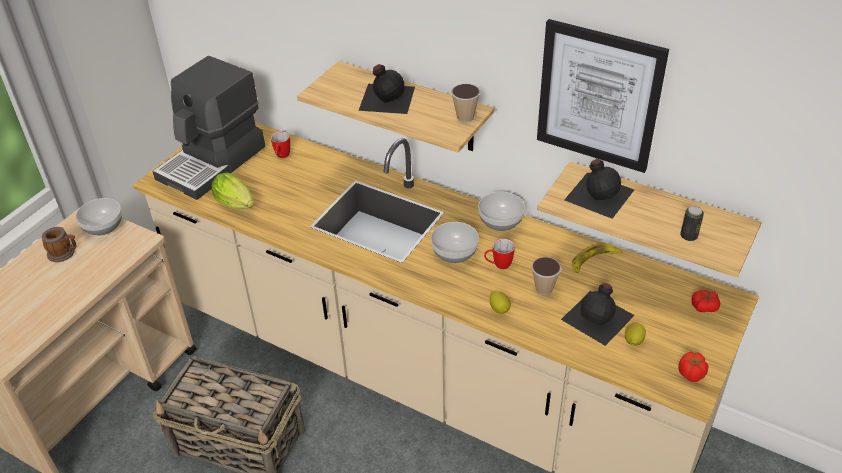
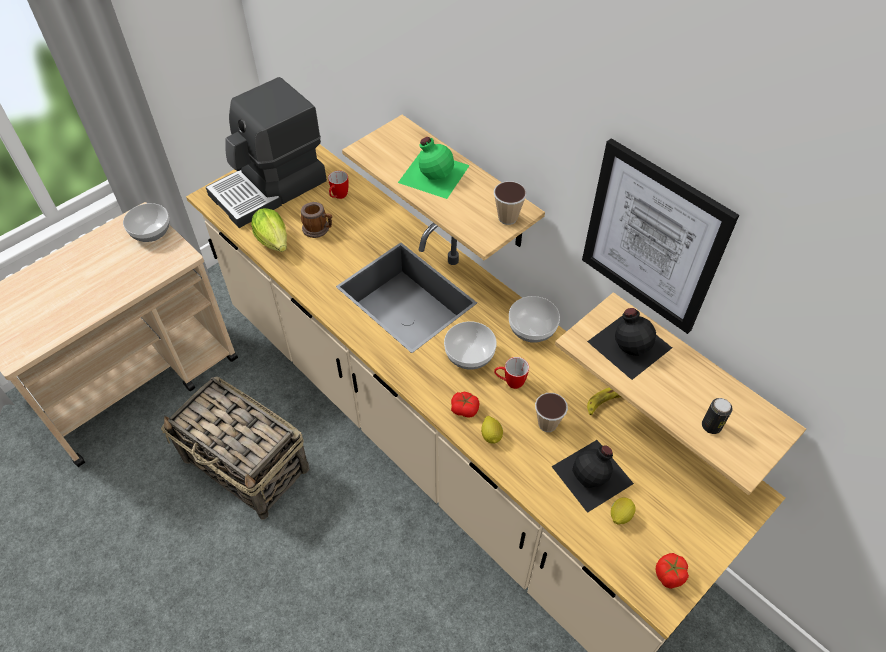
camera: 15 degrees right, 10 degrees up
(64, 253) = (106, 253): mug -> mug (318, 229)
(386, 97) = (433, 173): black bottle -> green bottle
(704, 306) = (716, 494): tomato -> tomato (464, 408)

